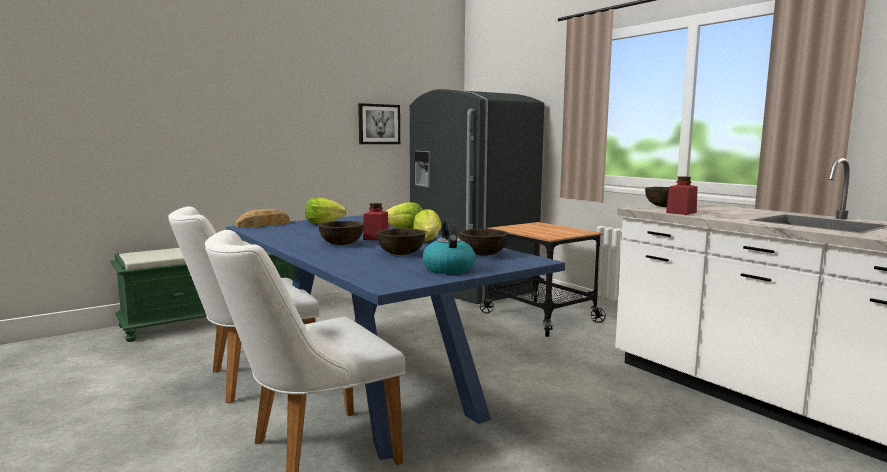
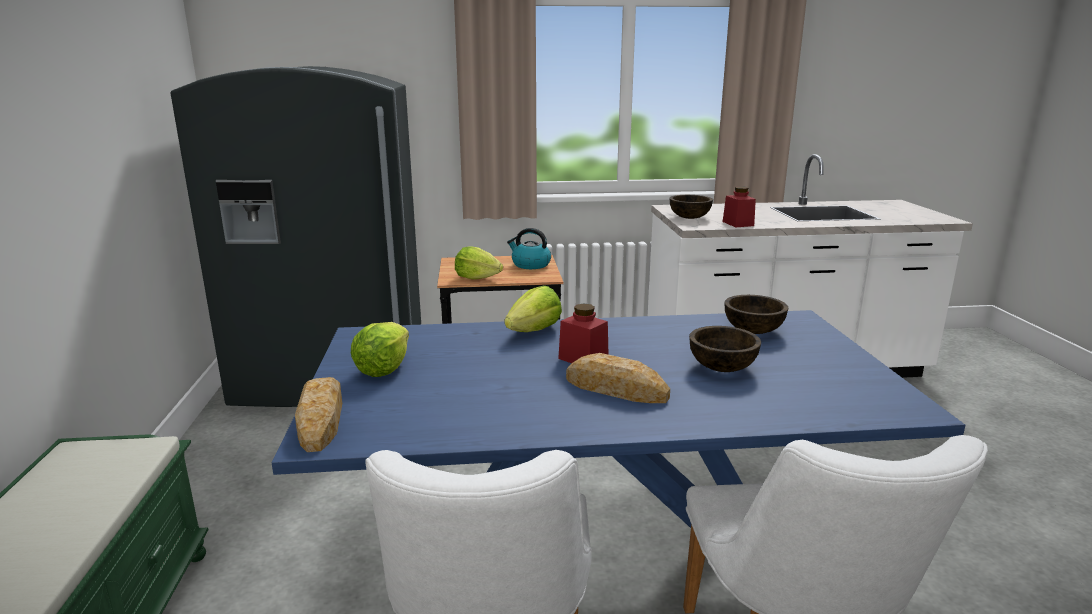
camera: 60 degrees left, 10 degrees up
(342, 244) = (615, 388): brown bowl -> bread
(379, 124) = (125, 136): picture -> none
(427, 241) = (639, 336): lettuce -> lettuce (477, 278)
(448, 269) = (829, 362): kettle -> kettle (530, 265)

